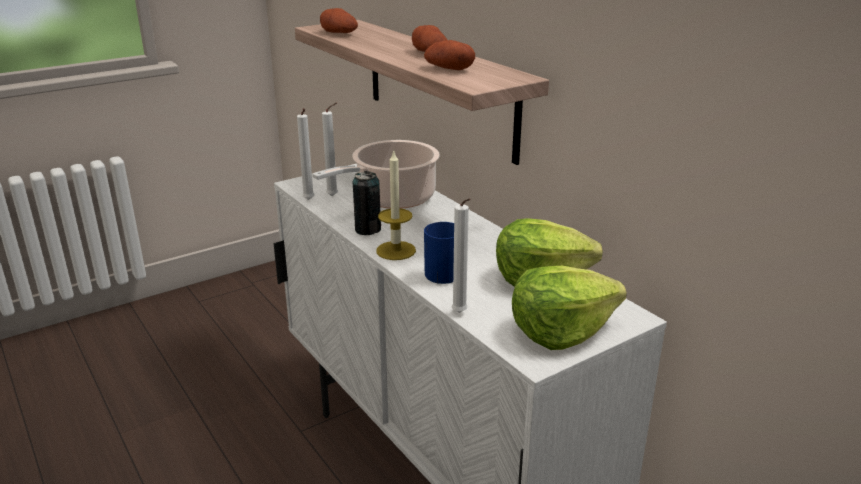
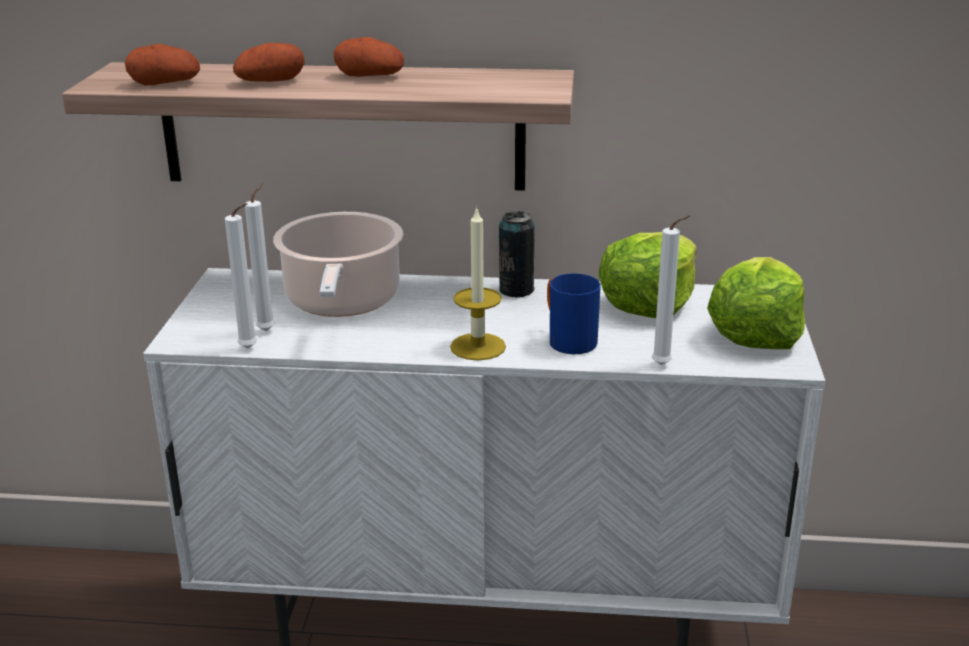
camera: 50 degrees left, 0 degrees up
(368, 230) = (399, 343): can -> can (516, 290)
(449, 69) = (457, 86): potato -> potato (270, 82)

